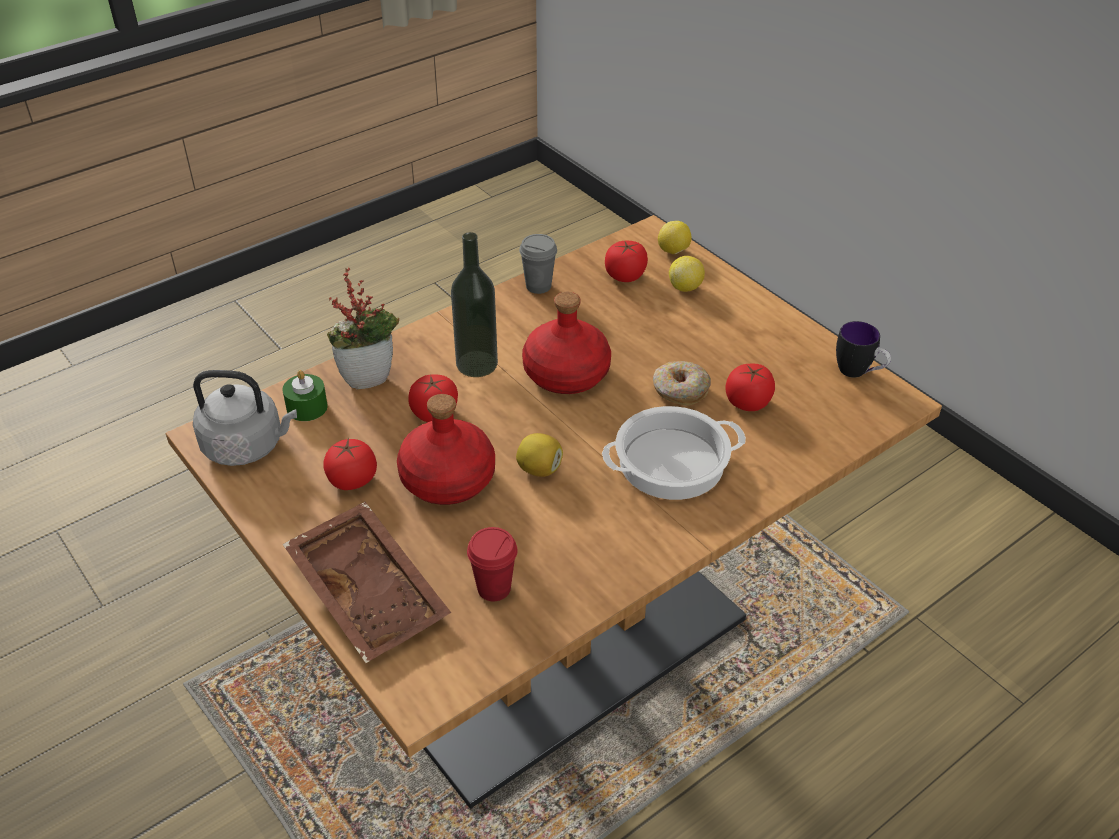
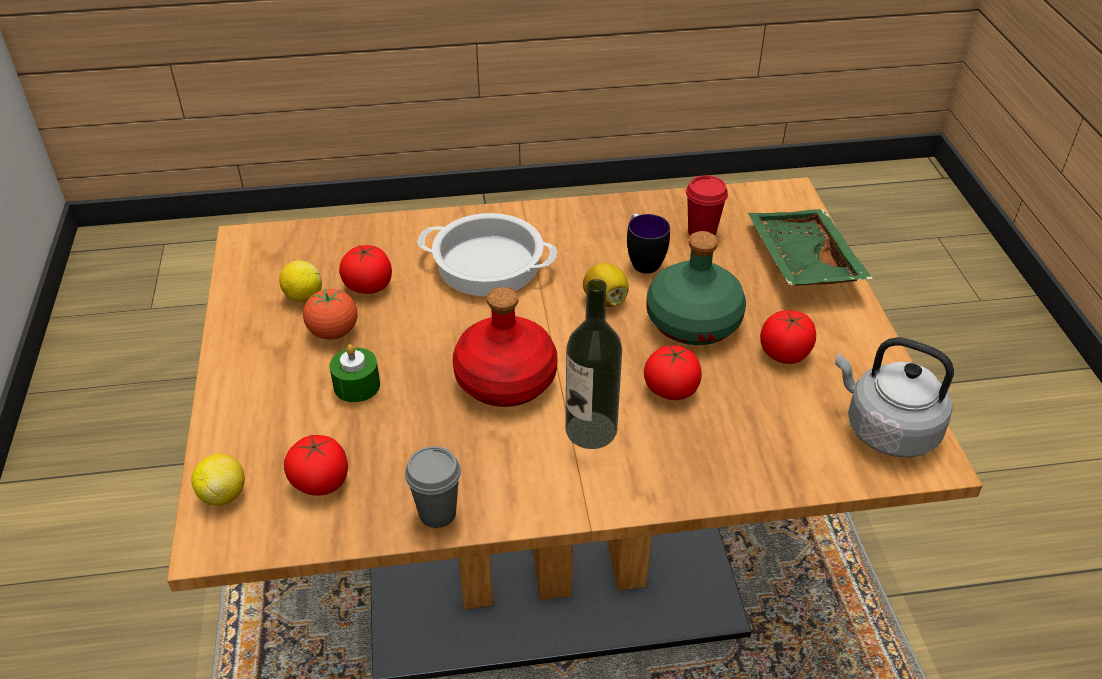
camera: 150 degrees left, 0 degrees up
(307, 407) = (808, 451): green candle -> green candle (357, 385)
(369, 377) = (722, 462): potted plant -> none
(371, 592) = (800, 262): brown tray -> green tray
(446, 479) = (694, 322): red bottle -> green bottle
(680, 390) = (415, 319): donut -> none
(685, 287) = (274, 433): lemon -> lemon (303, 296)
(728, 358) = (333, 332): none -> tomato
(858, 373) = (242, 273): mug -> mug (642, 260)

